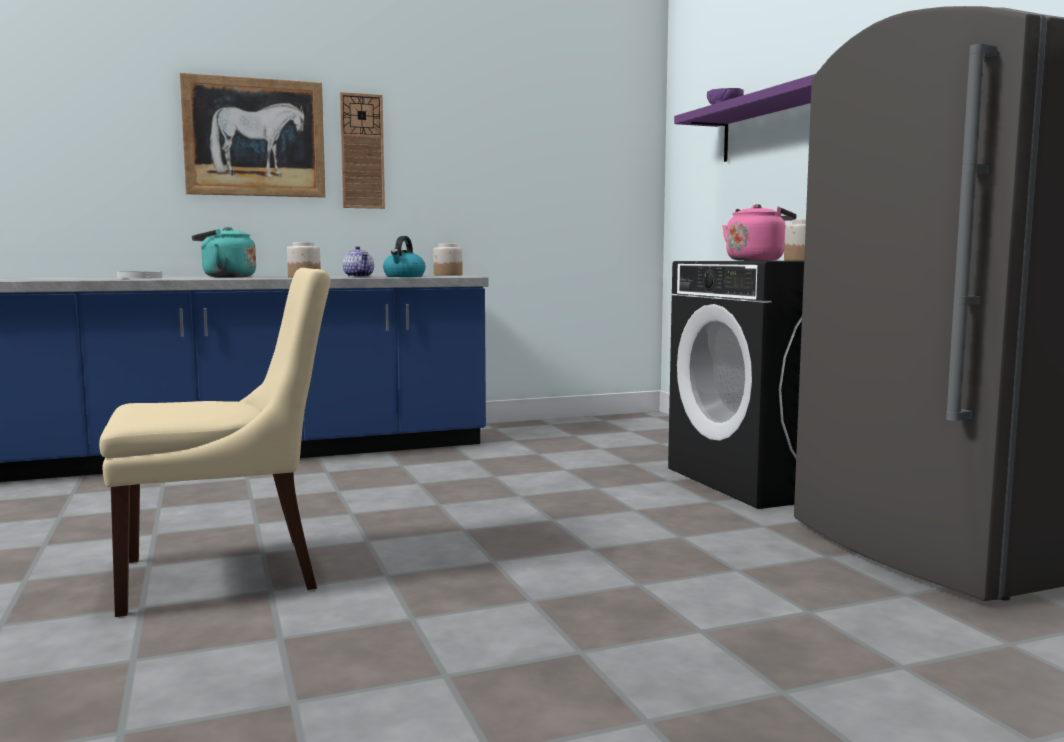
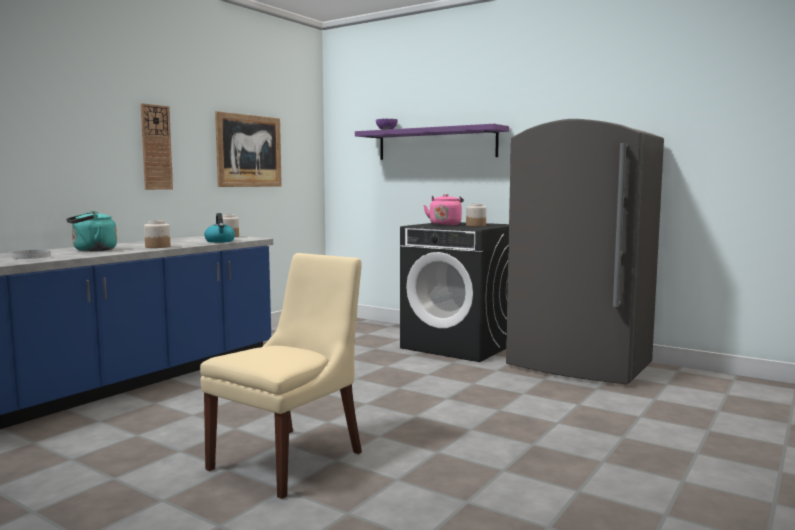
camera: 35 degrees left, 0 degrees up
(254, 137) = (82, 136): picture -> picture (249, 151)
(359, 276) = (188, 243): teapot -> none

